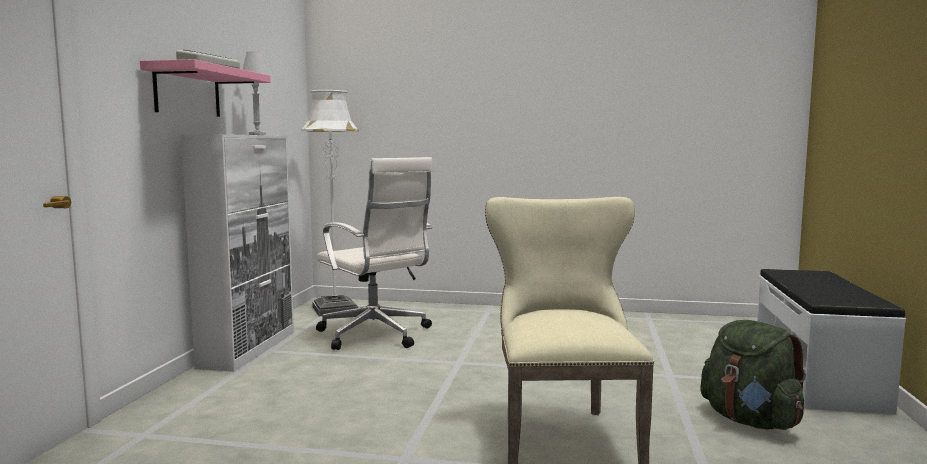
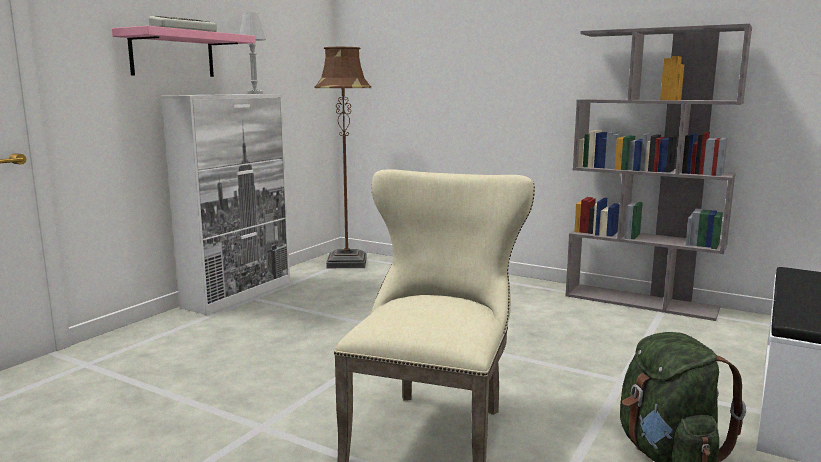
camera: 20 degrees right, 5 degrees up
(335, 309) = (347, 263): white floor lamp -> brown floor lamp
(376, 335) = (358, 294): white office chair -> none
(628, 316) = (641, 302): none -> grey bookcase

